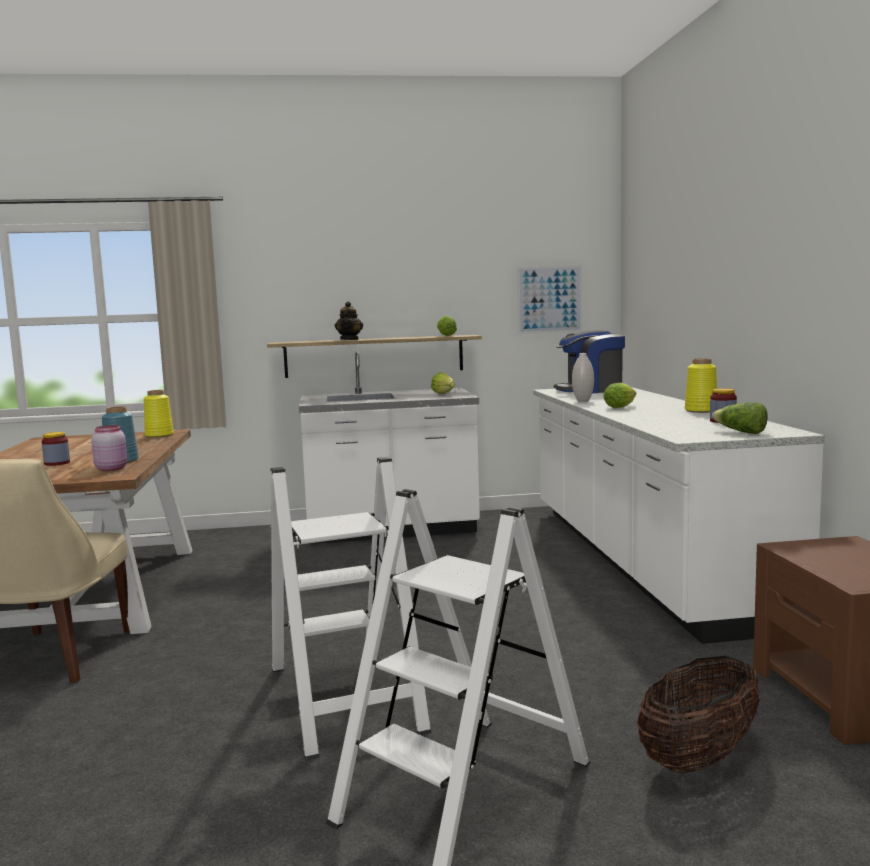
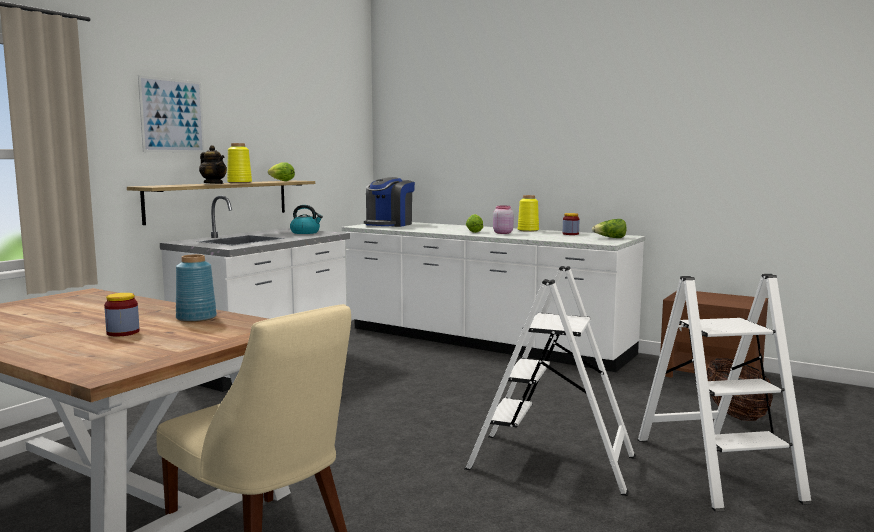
camera: 50 degrees left, 0 degrees up
(111, 468) = (228, 324): pink jar -> pink jar (502, 233)
(158, 435) = (90, 296): yellow vase -> yellow vase (239, 182)
(444, 394) = (305, 232): lettuce -> kettle
(549, 299) = (336, 151): picture -> picture (172, 115)
(583, 401) = (429, 230): white vase -> none

